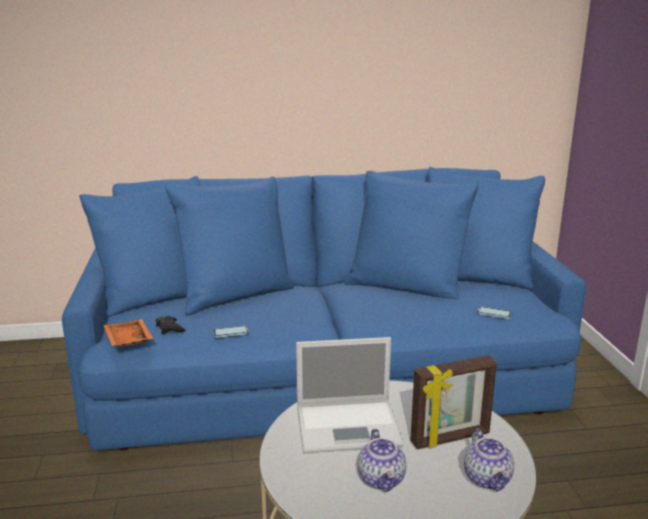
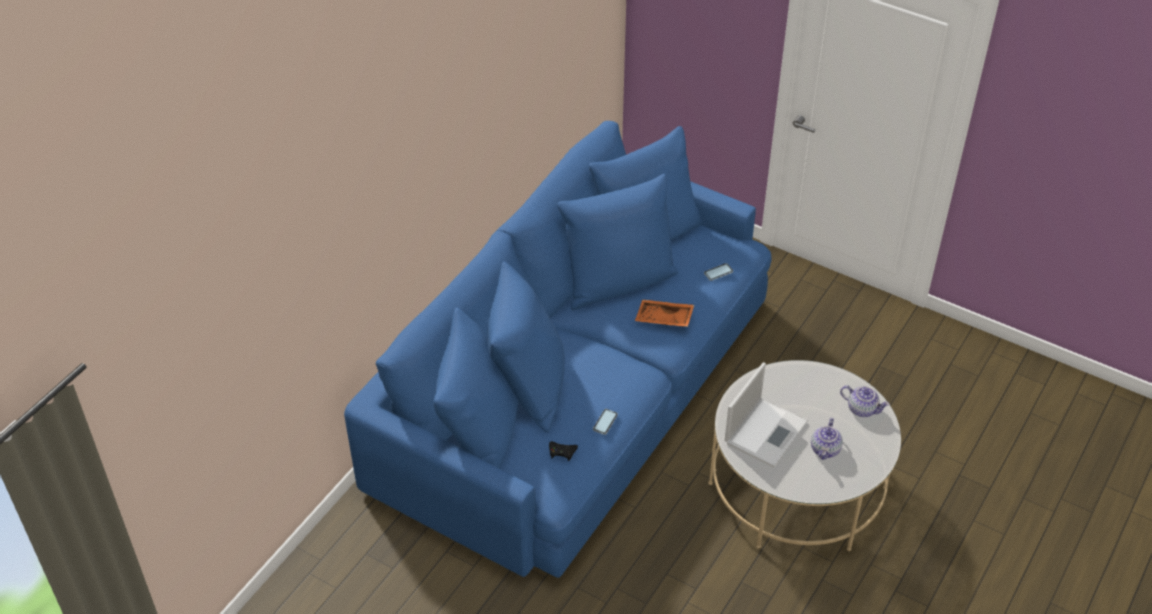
camera: 50 degrees left, 25 degrees up
(127, 341) = (560, 485): orange tray -> orange tray (664, 319)
(382, 479) = (825, 449): teapot -> teapot turned 75 degrees clockwise
(450, 438) = (818, 398): picture frame -> none

